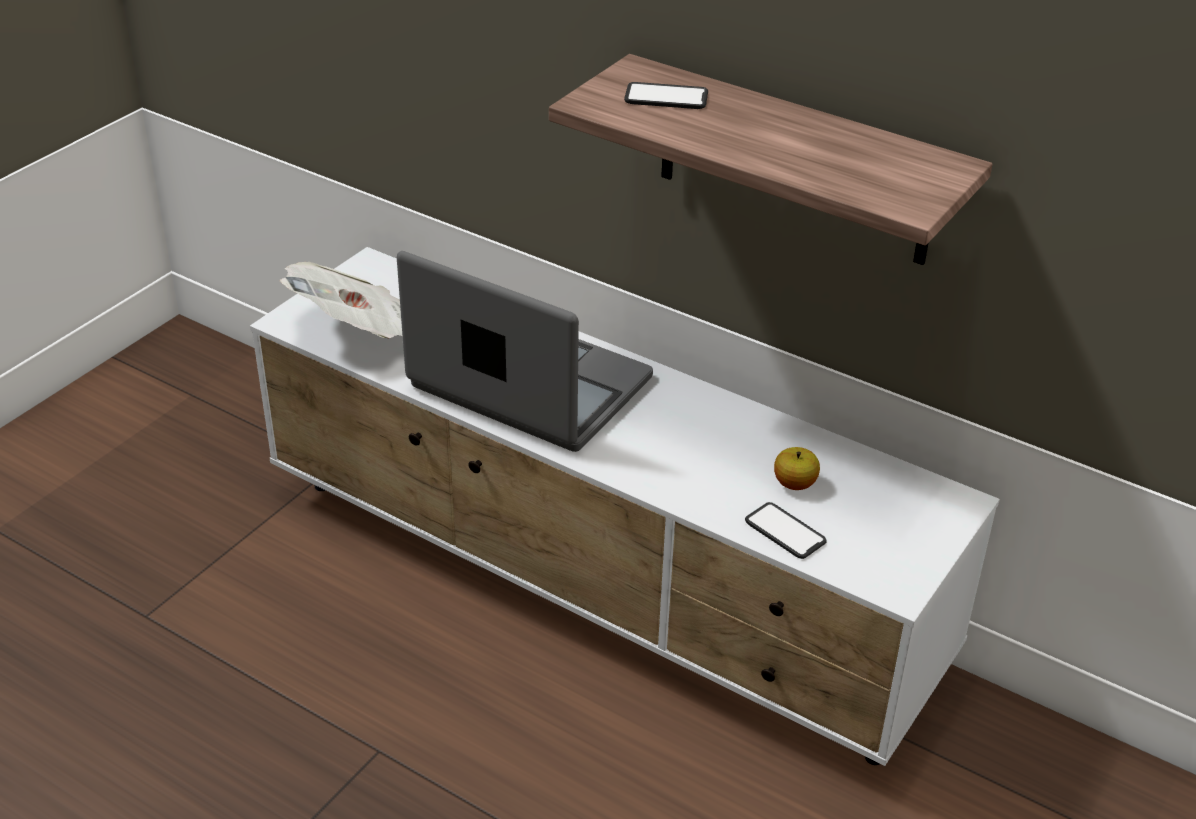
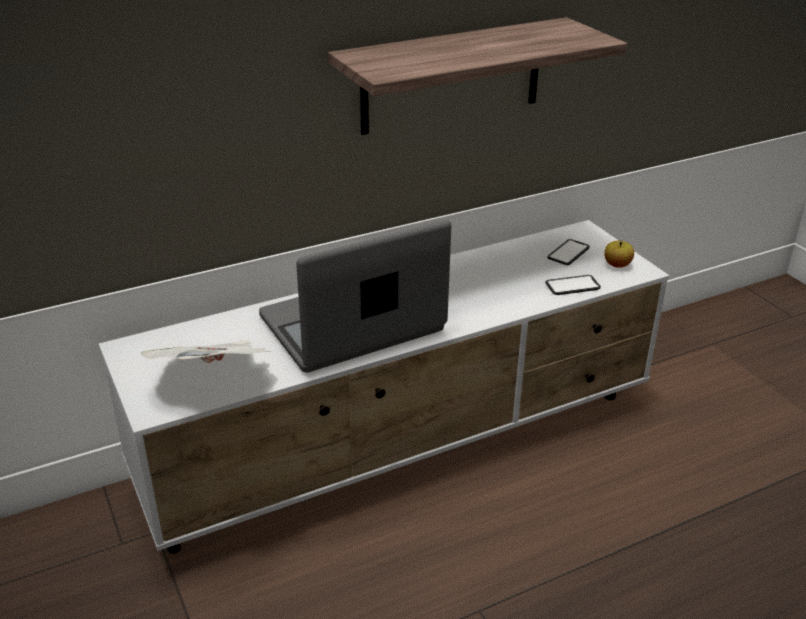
camera: 60 degrees left, 5 degrees down
(666, 97) = (404, 56): phone -> phone (568, 253)
(794, 484) = (533, 269): apple -> apple (617, 265)

